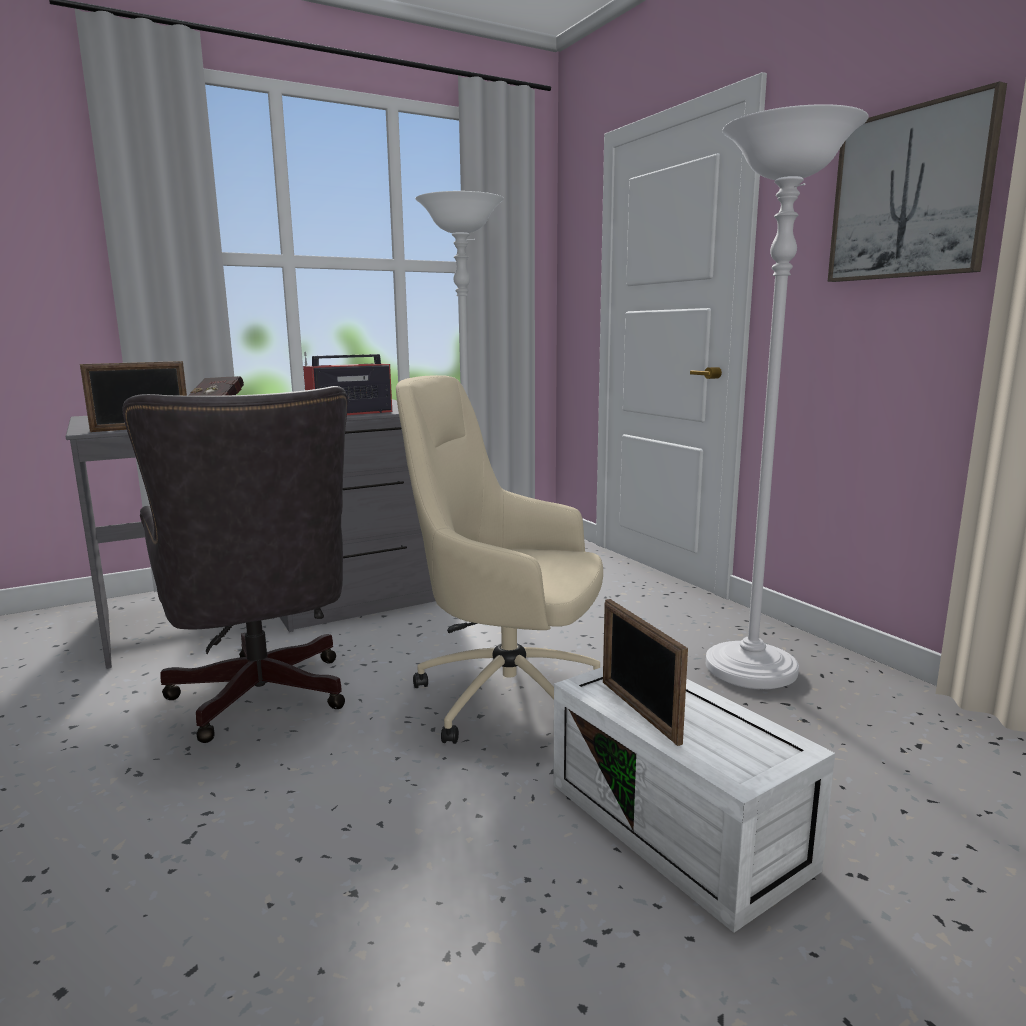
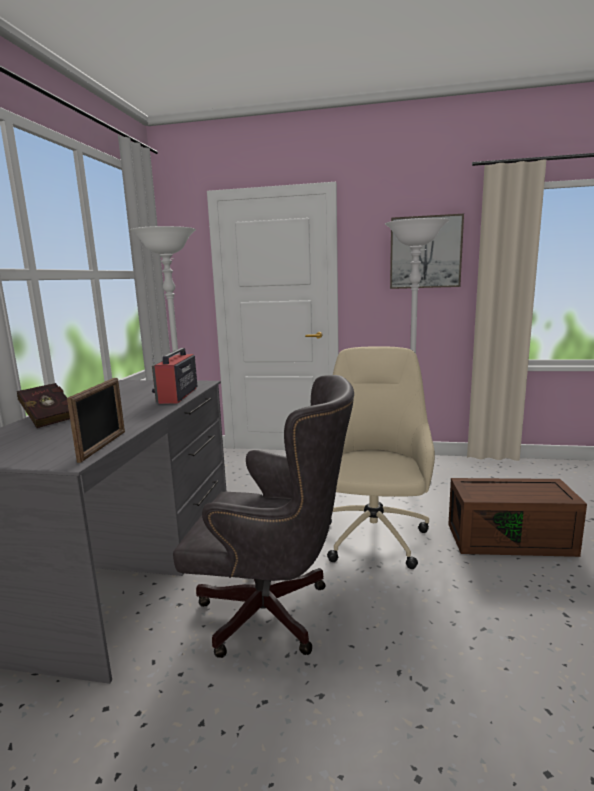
camera: 50 degrees left, 0 degrees up
(508, 701) = (373, 536): beige office chair -> beige office chair turned 135 degrees clockwise
(638, 711) = (506, 495): picture frame -> none
(681, 825) = (511, 538): white storage box -> brown storage box

